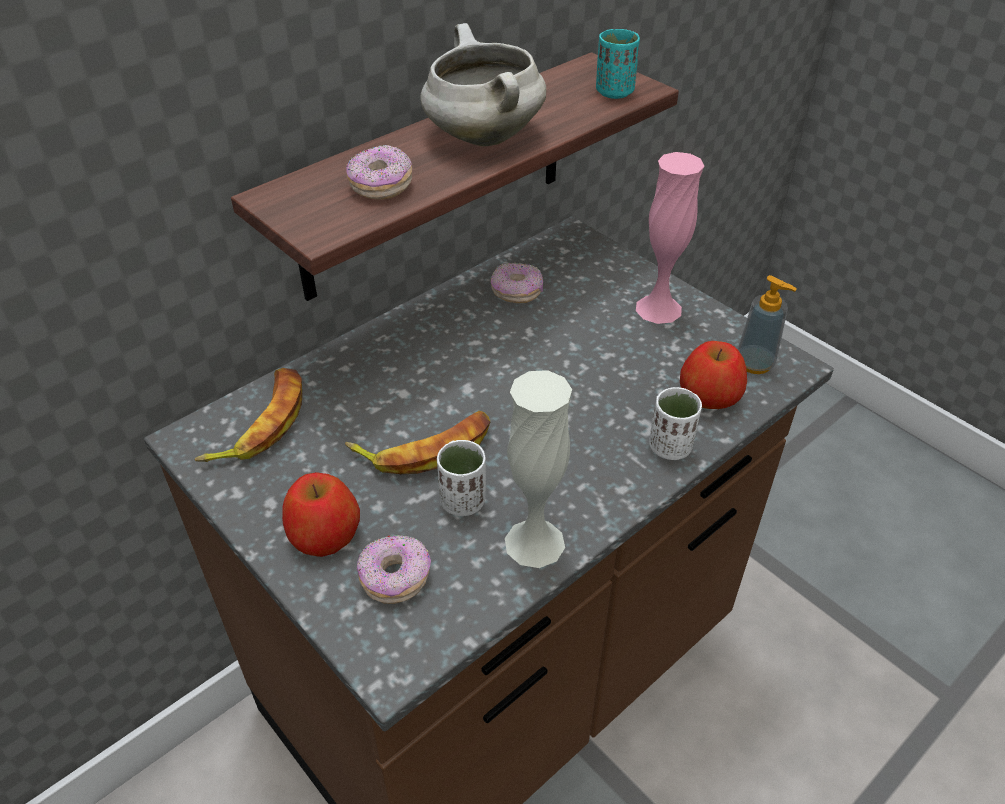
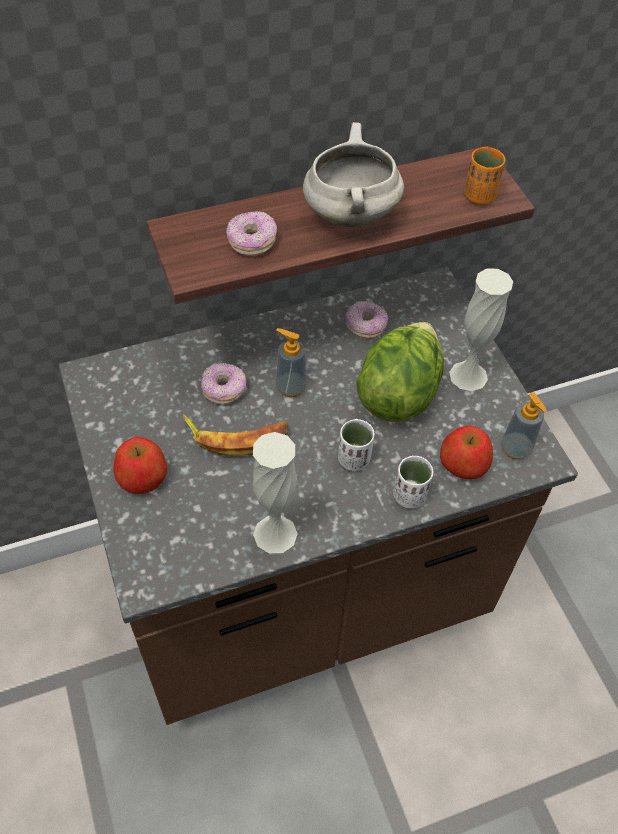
camera: 20 degrees right, 10 degrees up
(260, 423) = (136, 378): banana -> none
(395, 578) = (173, 525): donut -> donut (224, 389)
(463, 501) = (242, 486): white cup -> white cup (354, 459)
(464, 377) = (291, 387): none -> soap dispenser
(592, 347) = (398, 393): none -> lettuce
(614, 92) = (479, 196): turquoise cup -> orange cup
(658, 309) = (468, 375): pink vase -> white vase

